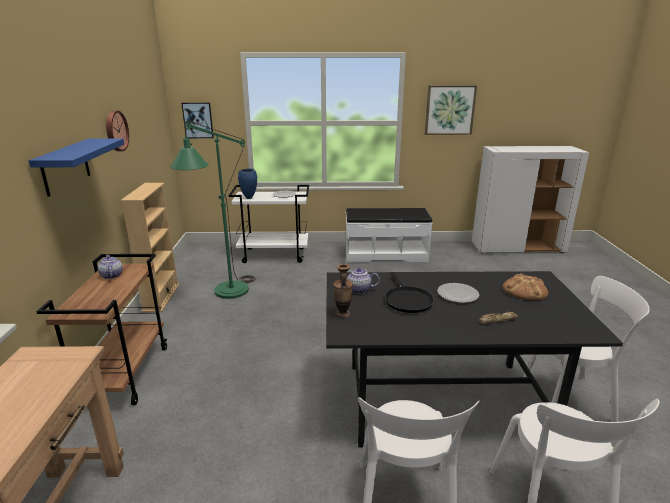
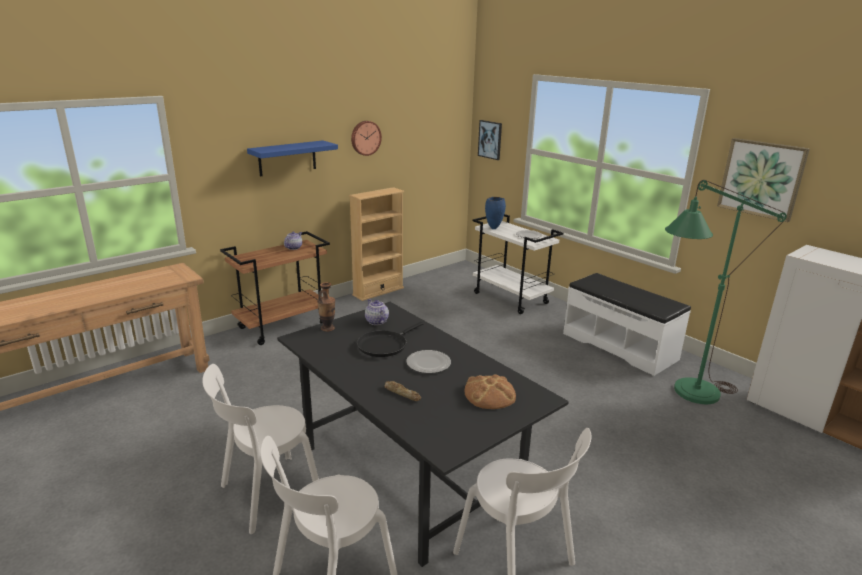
camera: 50 degrees right, 0 degrees up
(225, 295) = (418, 310): green floor lamp -> green floor lamp (685, 393)

